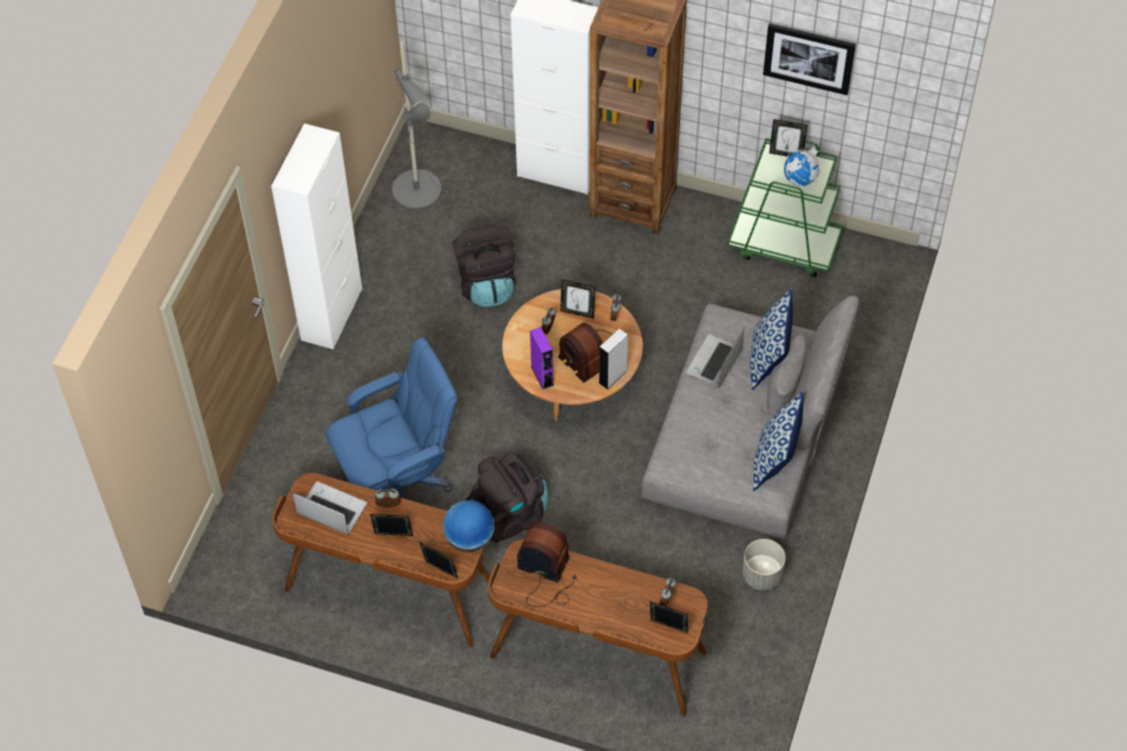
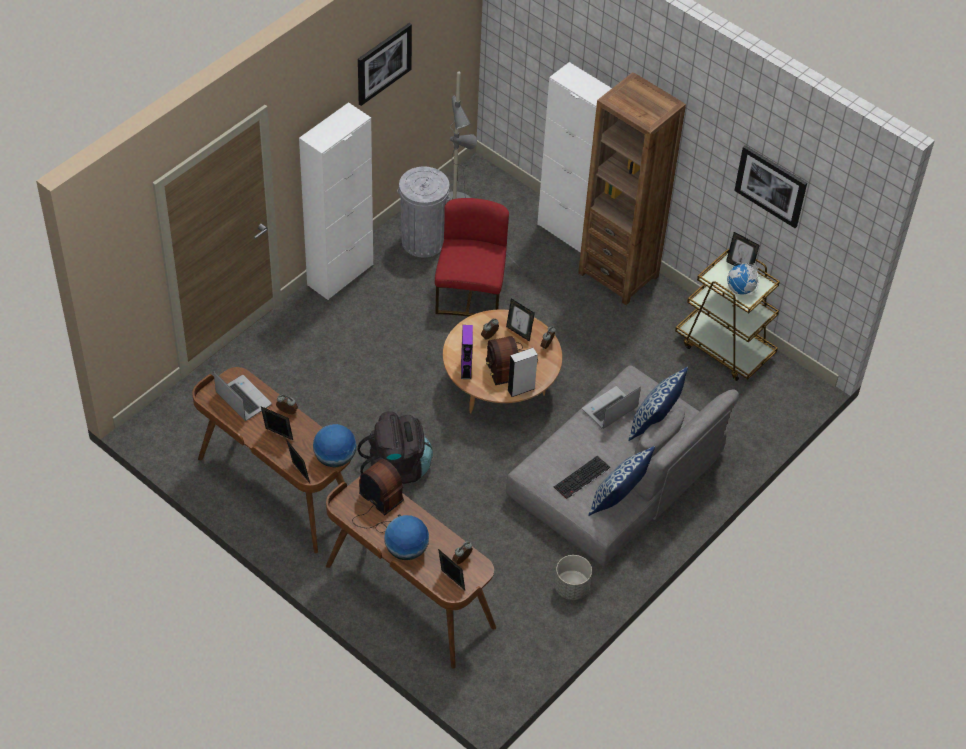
camera: 20 degrees right, 5 degrees down
(324, 63) = (383, 63): none -> picture
(398, 481) = (325, 412): blue office chair -> none
(403, 241) = (423, 241): none -> grey trash can
(486, 284) = (470, 294): black backpack -> red chair
(601, 612) = (406, 550): none -> globe
(725, 452) = (582, 478): none -> keyboard
(784, 244) = (724, 348): green cart -> brown cart

